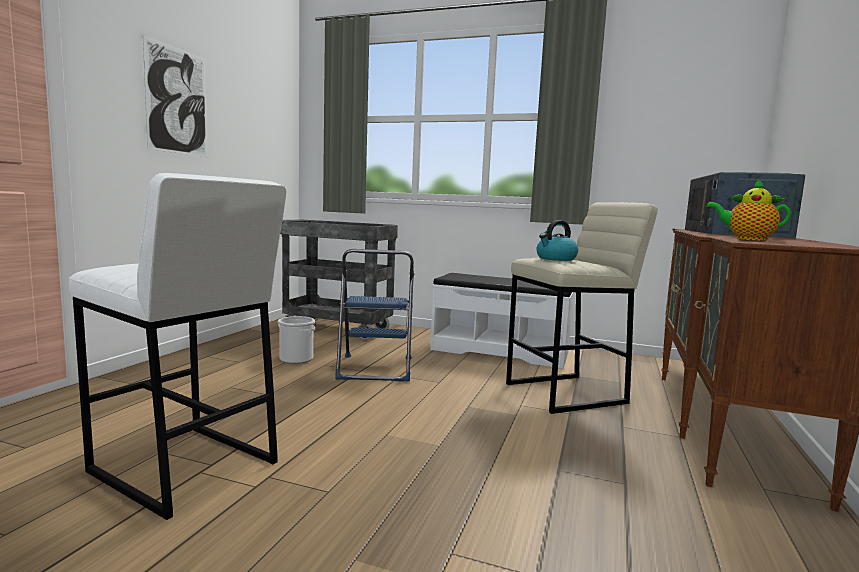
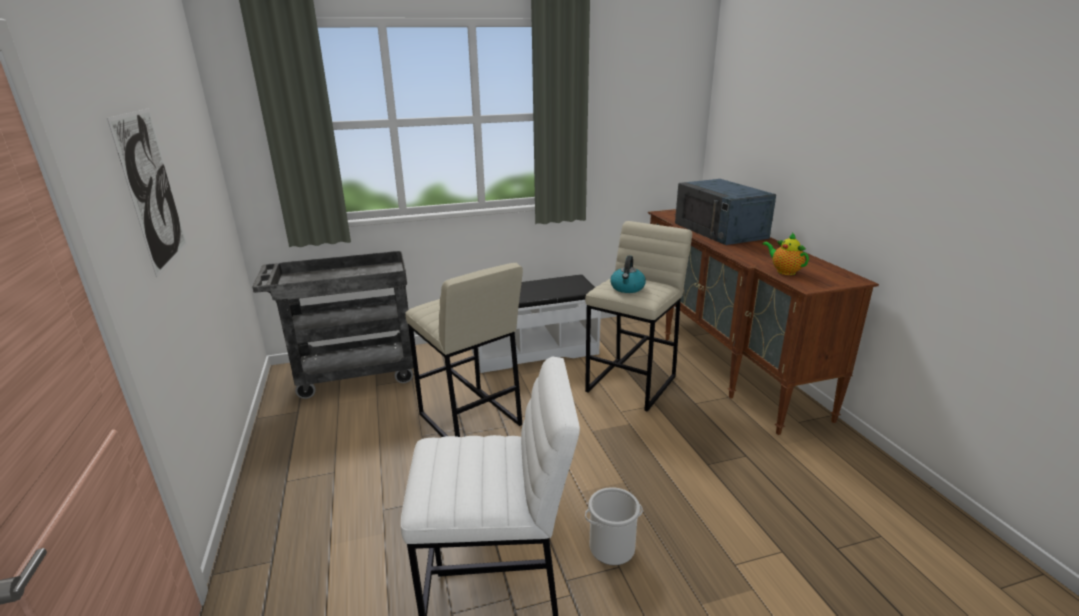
camera: 35 degrees left, 15 degrees up
(296, 359) = (383, 441): bucket -> bucket (611, 548)
(374, 369) = (471, 421): blue step ladder -> beige stool
(746, 239) = (784, 271): teapot -> teapot turned 60 degrees clockwise

